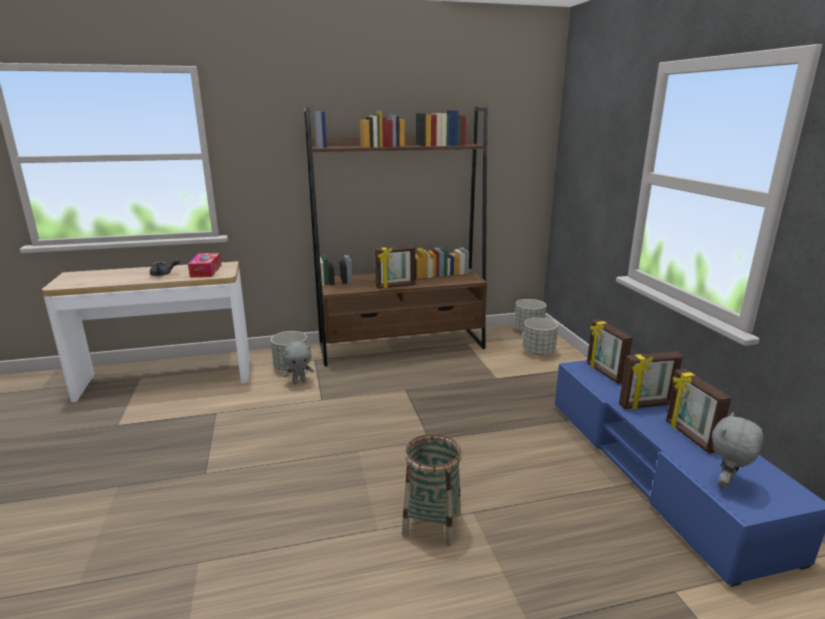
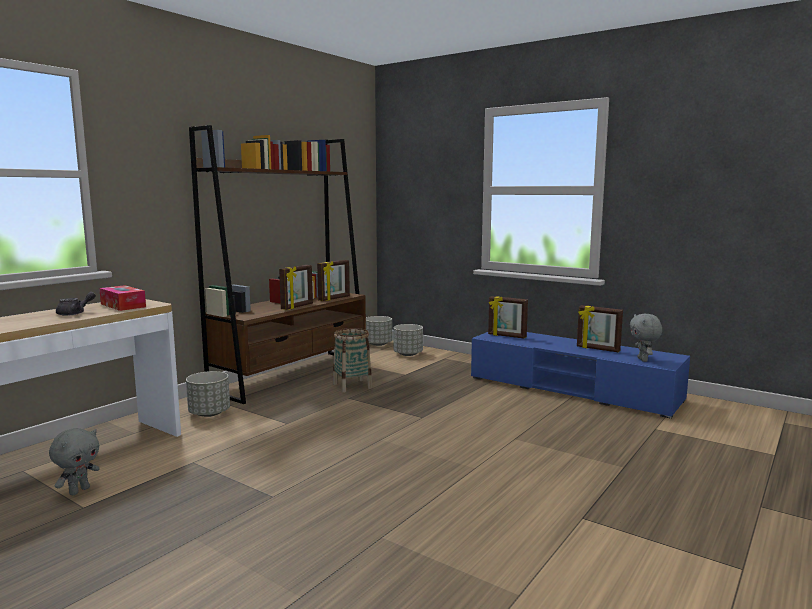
camera: 40 degrees left, 10 degrees down
(299, 382) = (239, 419): grey plush toy -> grey plush toy (79, 490)
(432, 523) = (501, 452): basket -> basket (352, 386)
(646, 405) = (555, 343): picture frame -> picture frame (334, 299)

